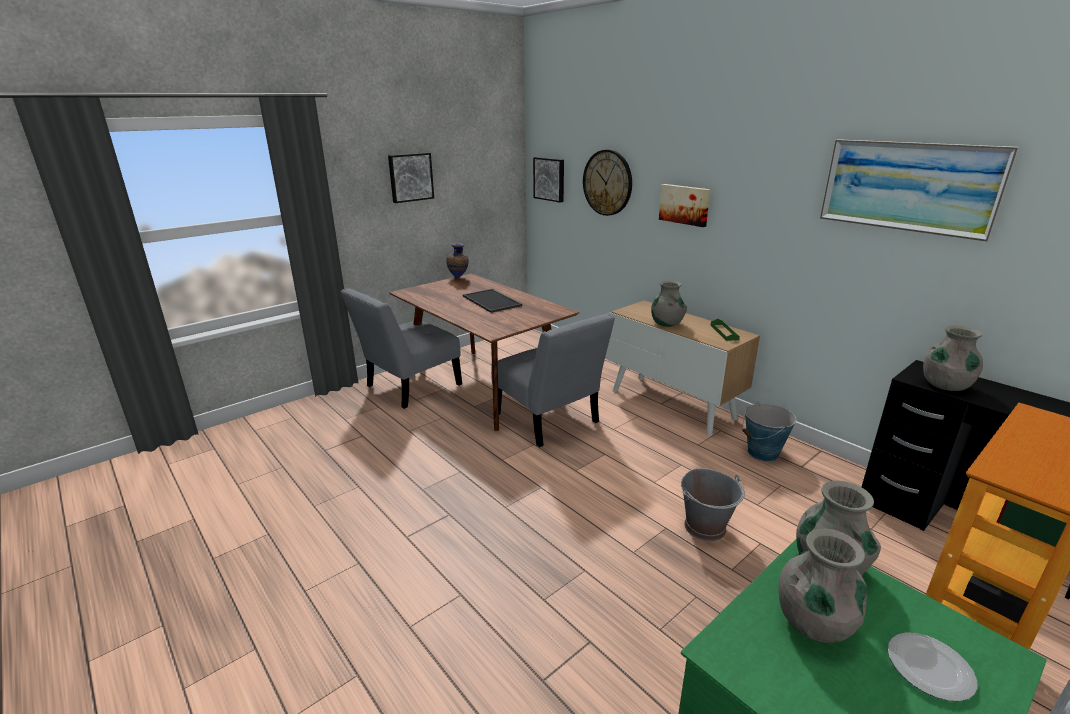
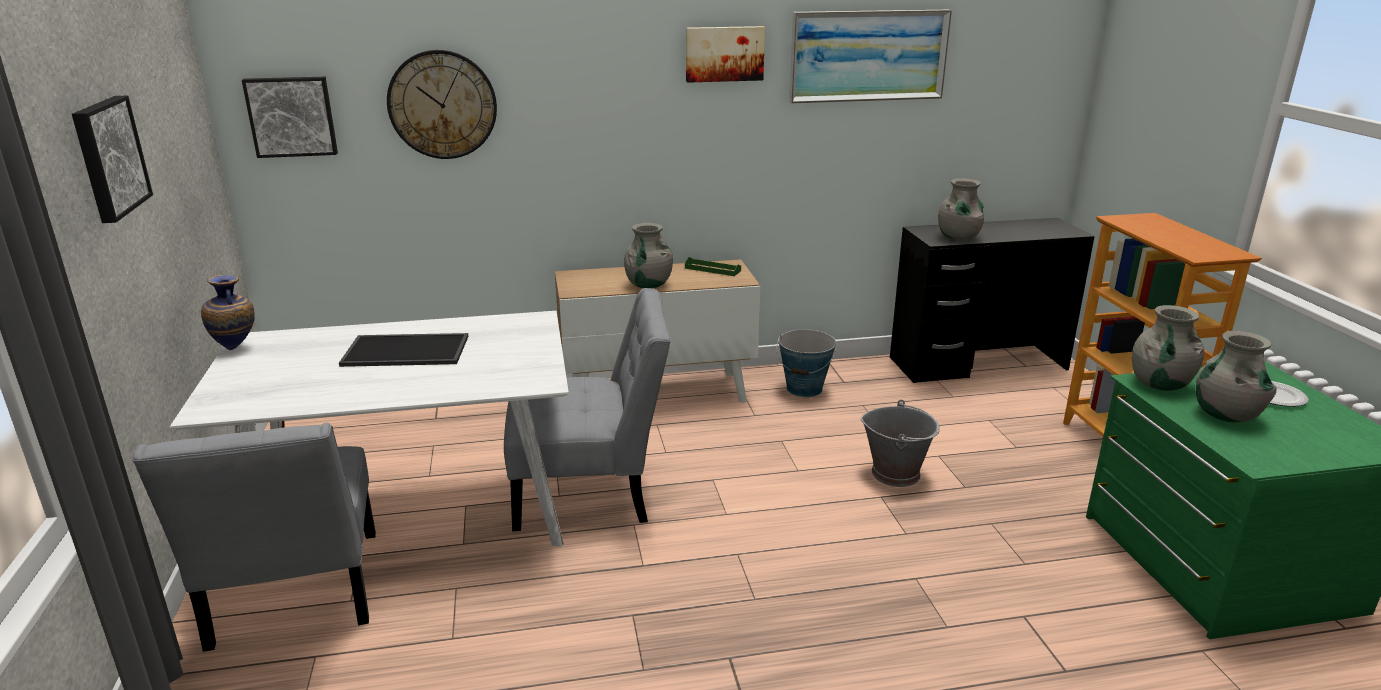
camera: 60 degrees left, 0 degrees up
(482, 386) = (410, 515): brown dining table -> white dining table
(685, 204) = (599, 116): picture -> picture (724, 54)

